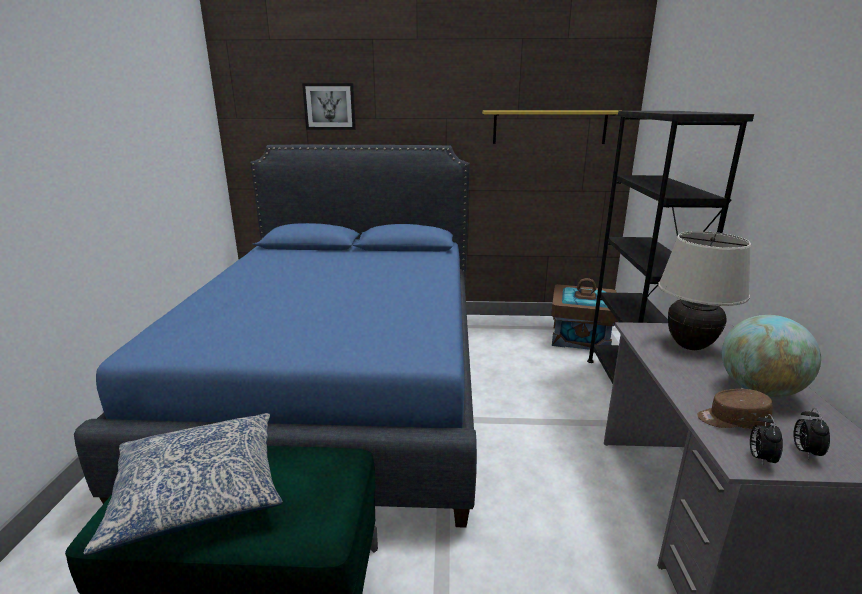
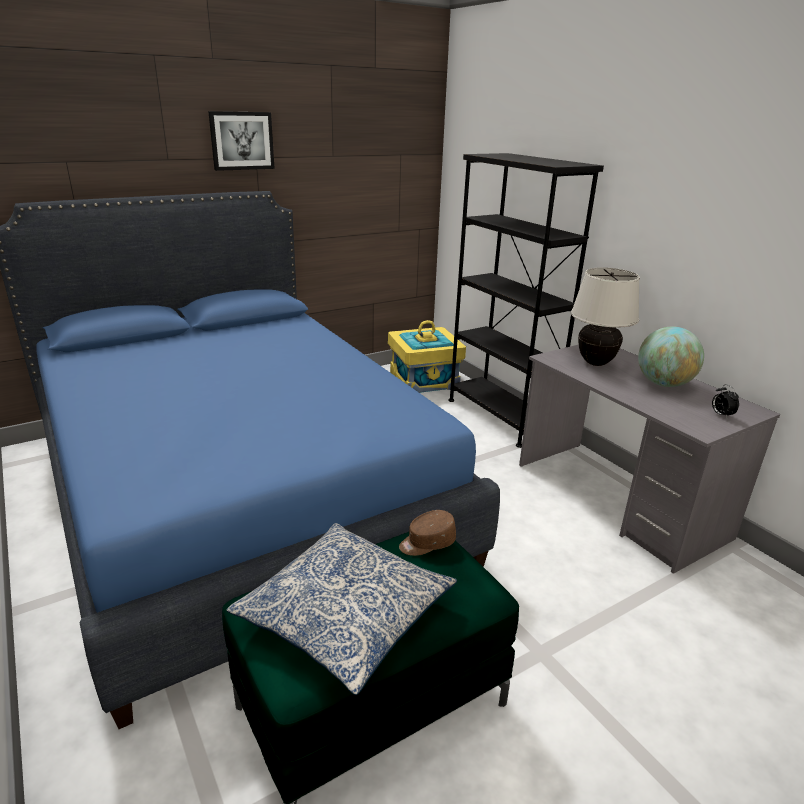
camera: 35 degrees left, 5 degrees up
(329, 106) = (103, 145): picture -> picture (242, 141)
(549, 127) = (365, 165): yellow shelf -> none
(580, 337) = (424, 380): brown storage box -> yellow storage box
(731, 420) = (672, 408): brown cap -> brown cap (427, 543)
(760, 458) = (707, 426): alarm clock -> none

